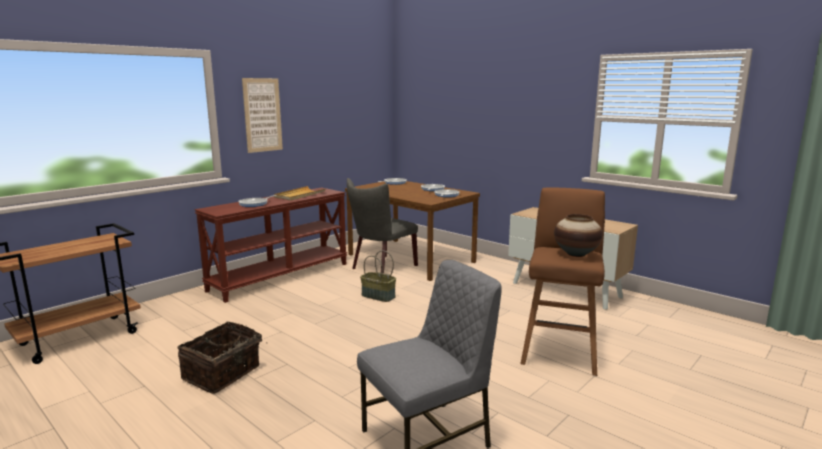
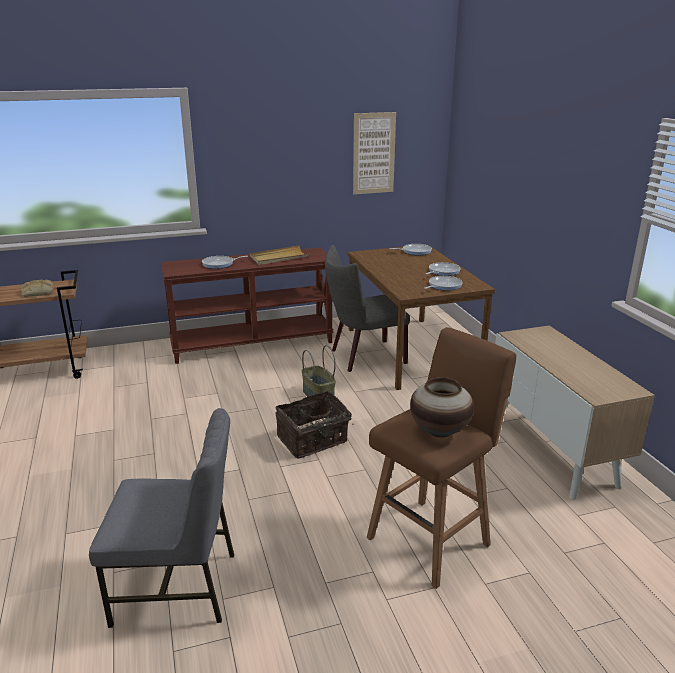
camera: 30 degrees right, 10 degrees up
(85, 246) = (37, 292): none -> bread
(223, 373) = (98, 445): basket -> basket (313, 440)
(262, 115) = (252, 159): picture -> picture (374, 153)

